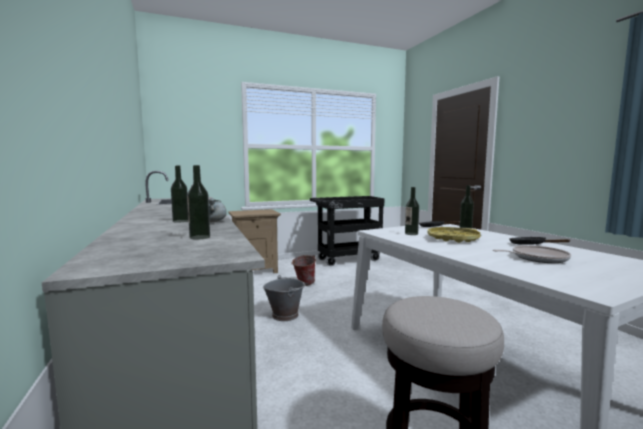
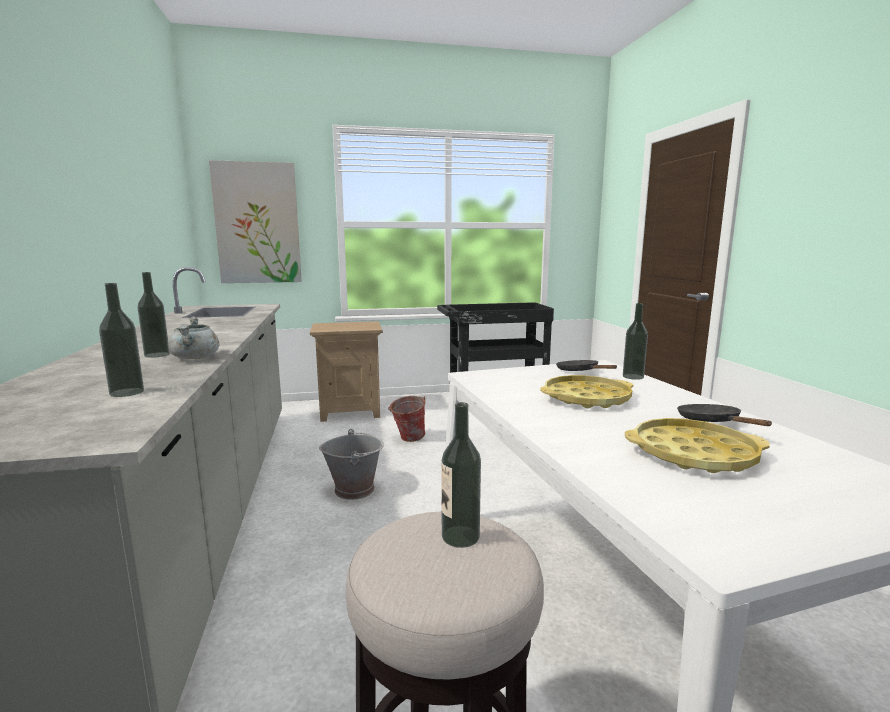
camera: 10 degrees right, 5 degrees up
(189, 144) = (257, 223): none -> picture
(411, 234) = (527, 384): bottle -> bottle (460, 536)
(536, 258) = (693, 454): frying pan -> yellow tray

